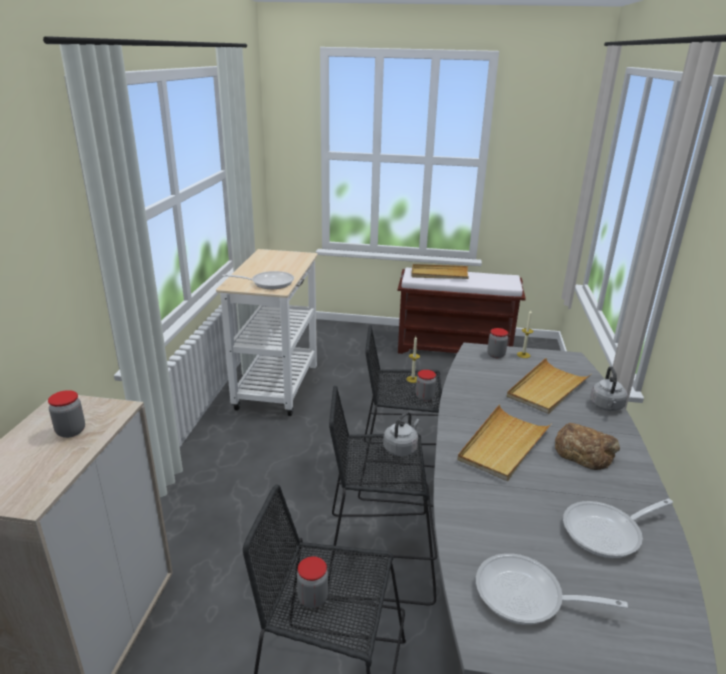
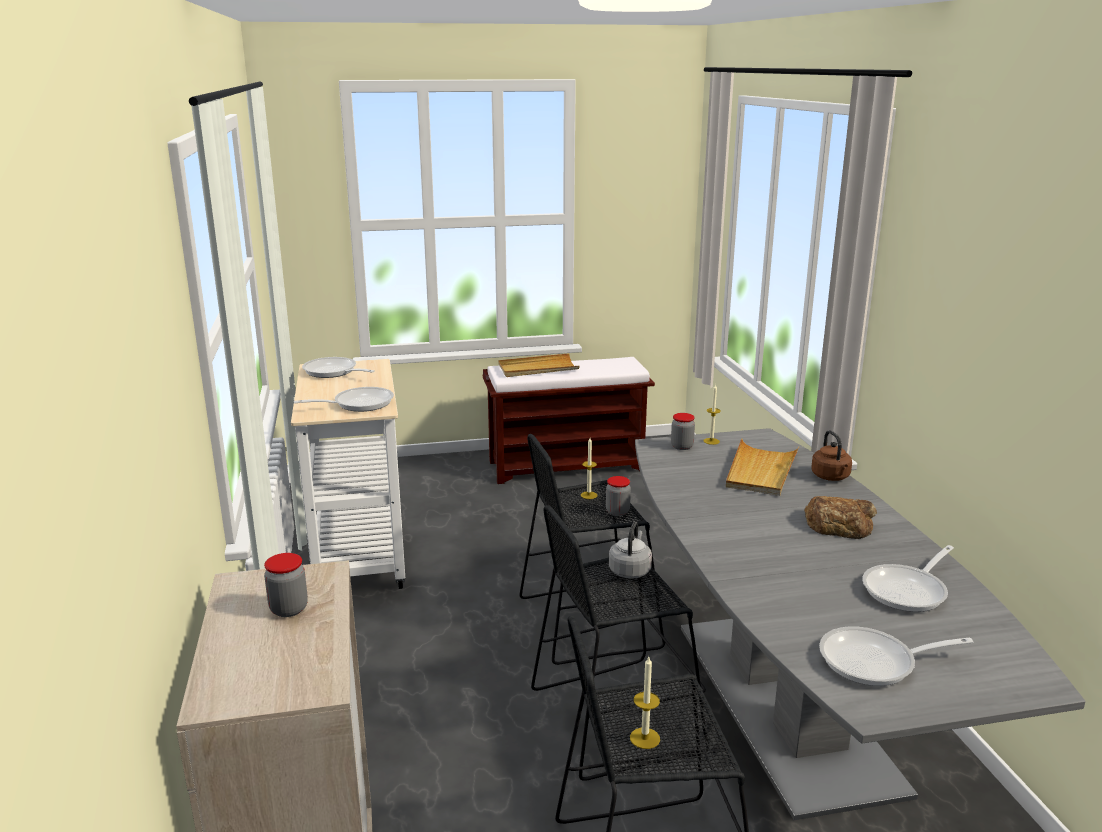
camera: 20 degrees left, 5 degrees down
(273, 257) = (333, 372): none -> frying pan
(313, 598) = (644, 738): jar -> candle
(503, 445) = (756, 535): beige tray -> none
(606, 406) = (831, 477): grey kettle -> brown kettle

